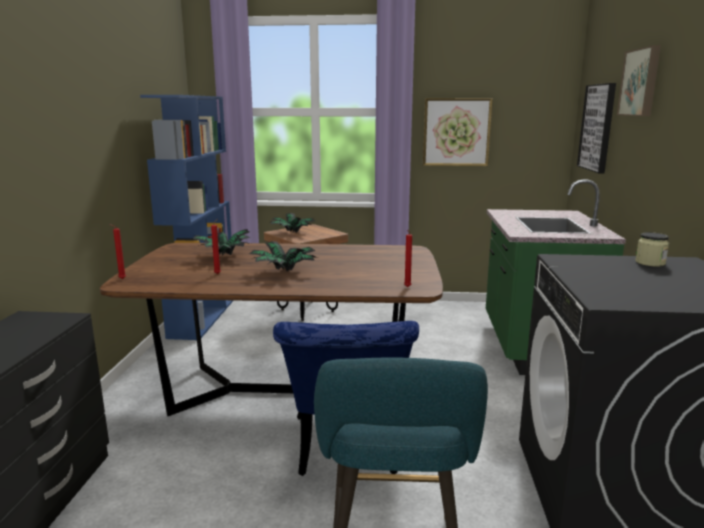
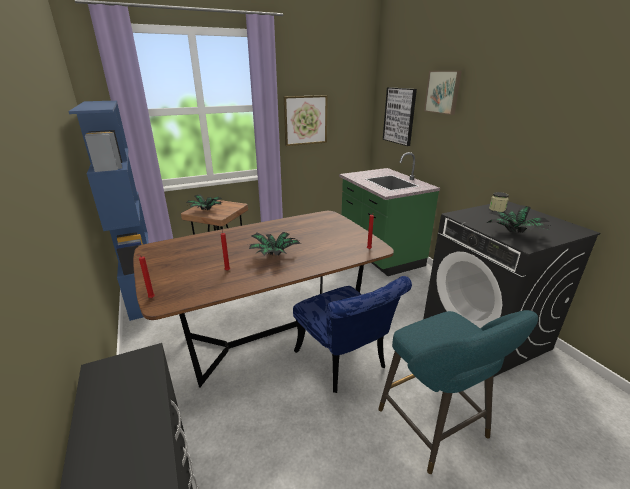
camera: 30 degrees left, 10 degrees up
(223, 257) = (207, 251): potted plant -> potted plant (515, 233)

